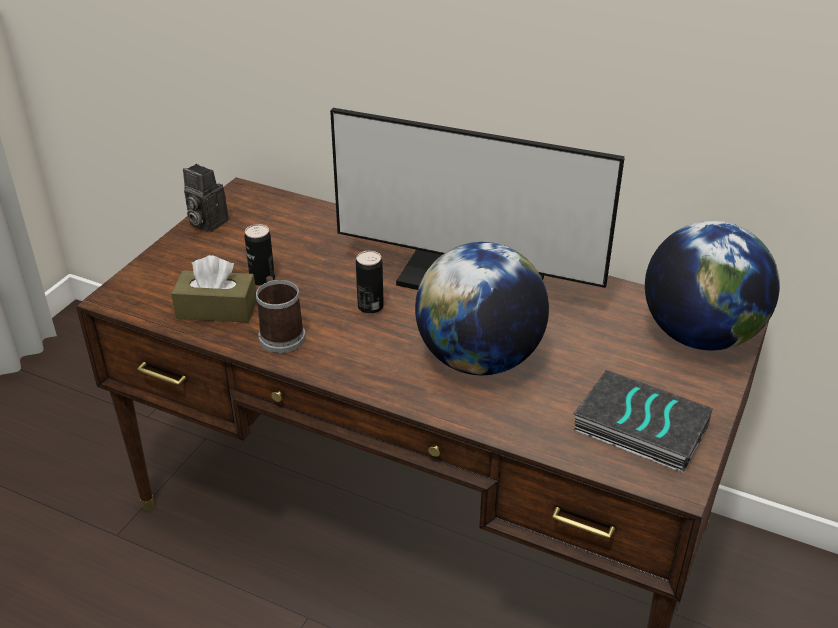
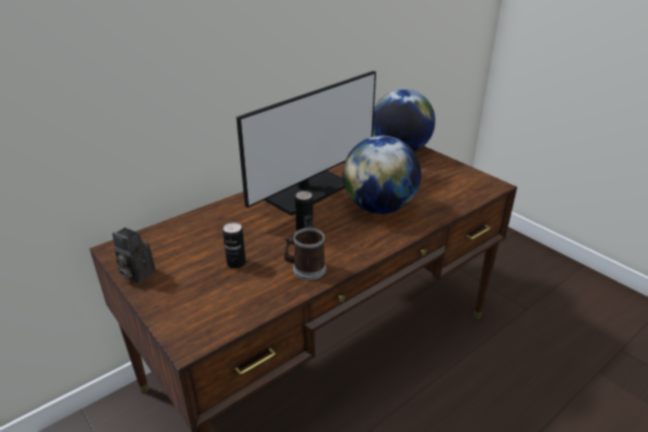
camera: 65 degrees left, 5 degrees down
(206, 222) = (136, 274): camera -> camera turned 60 degrees clockwise
(217, 309) = (253, 291): brown tissue box -> none
(638, 428) = (455, 183): book -> none

